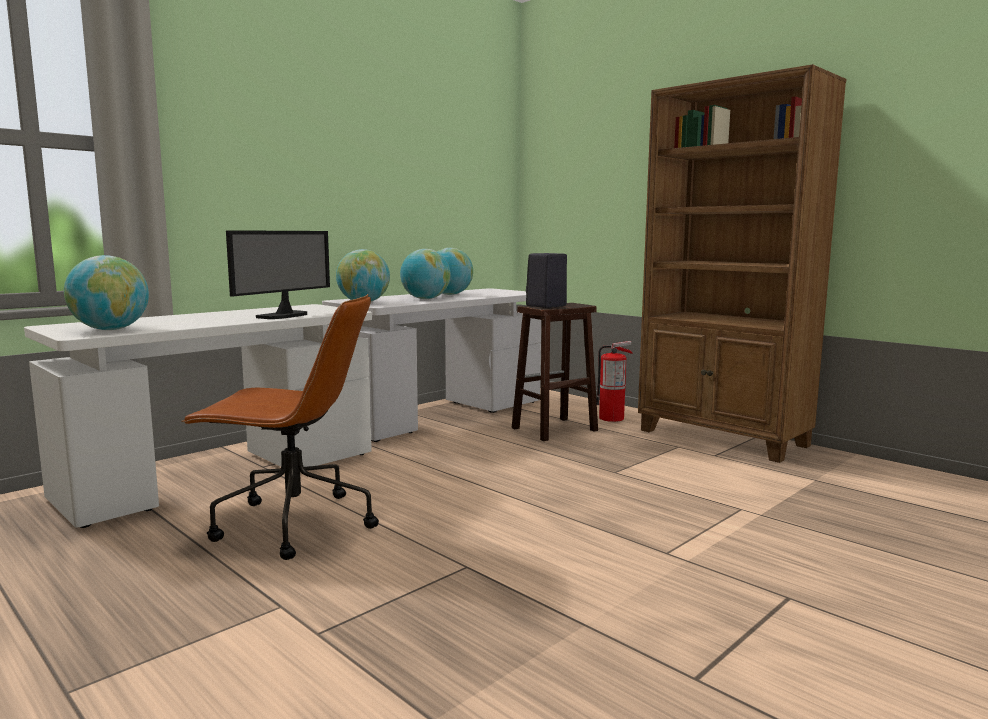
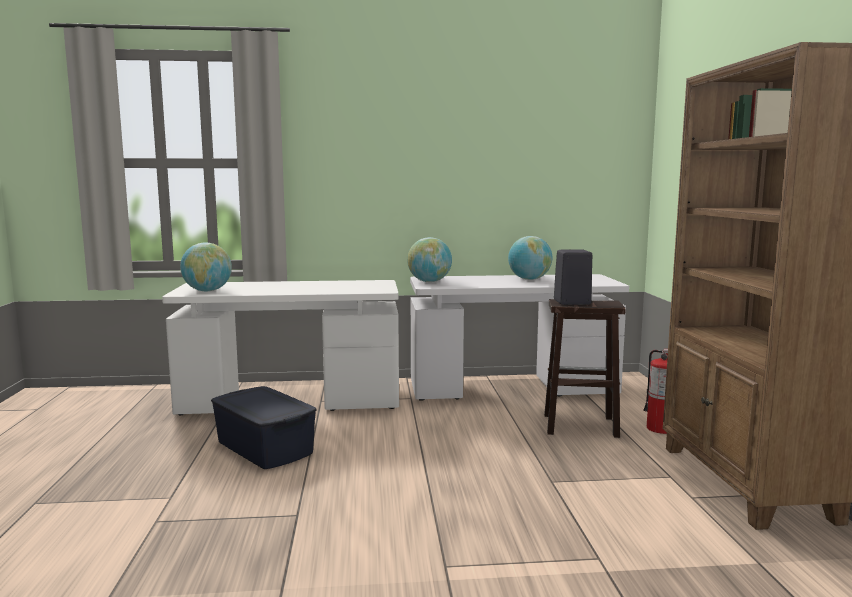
camera: 40 degrees right, 0 degrees up
(284, 316) = (329, 290): monitor -> none
(292, 525) = (264, 447): brown office chair -> blue storage box
(425, 299) = (489, 283): globe -> none

